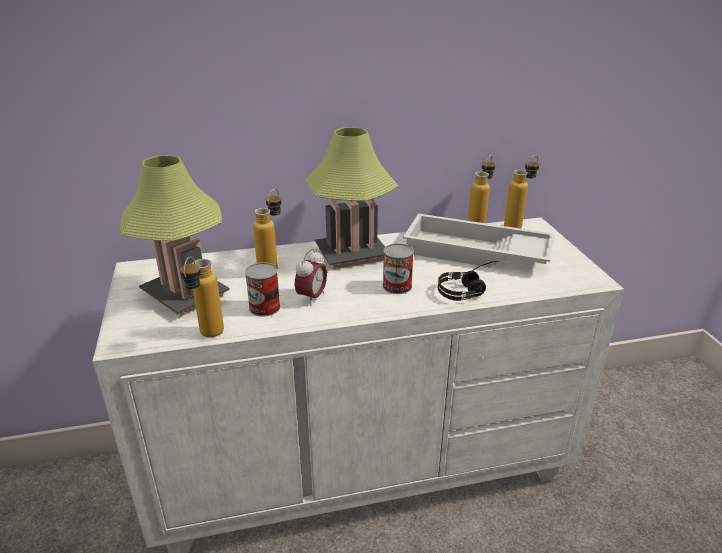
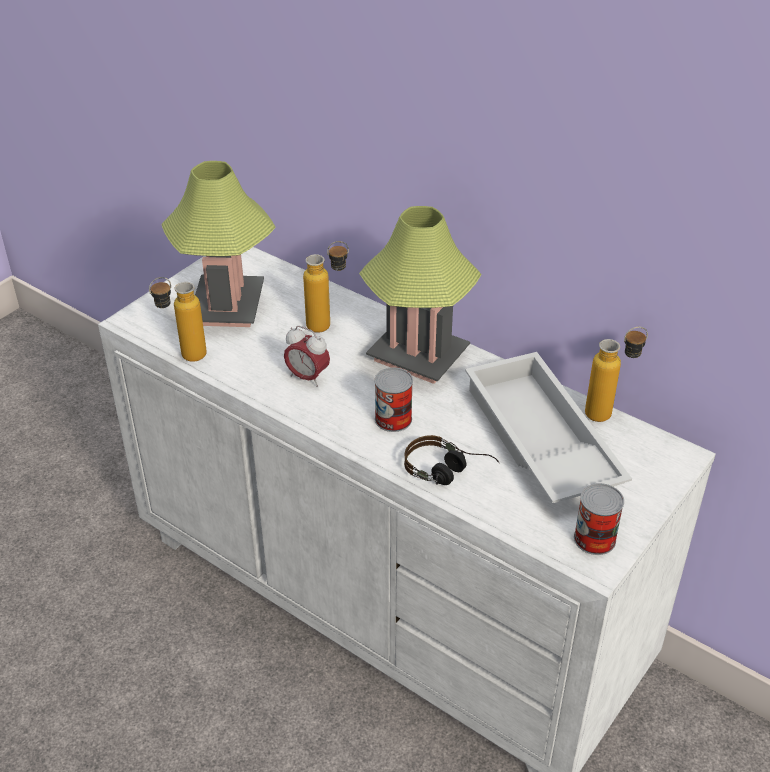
camera: 50 degrees right, 10 degrees up
(264, 307) = (260, 360): can -> can (594, 539)
(312, 297) = (307, 377): alarm clock -> alarm clock turned 45 degrees clockwise
(517, 225) = (658, 443): bottle -> none

